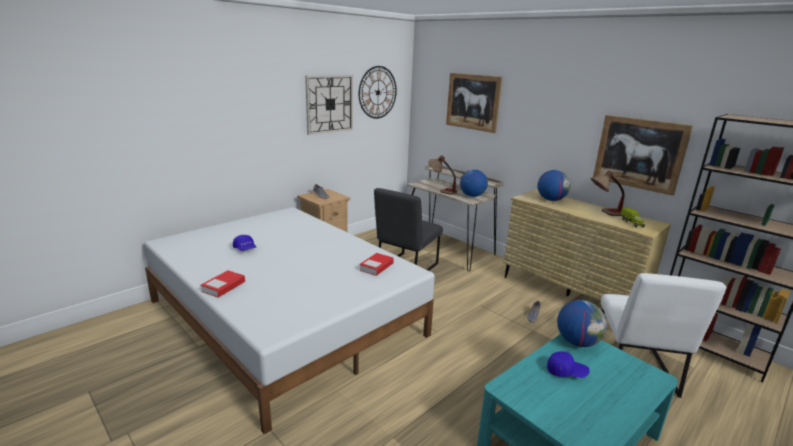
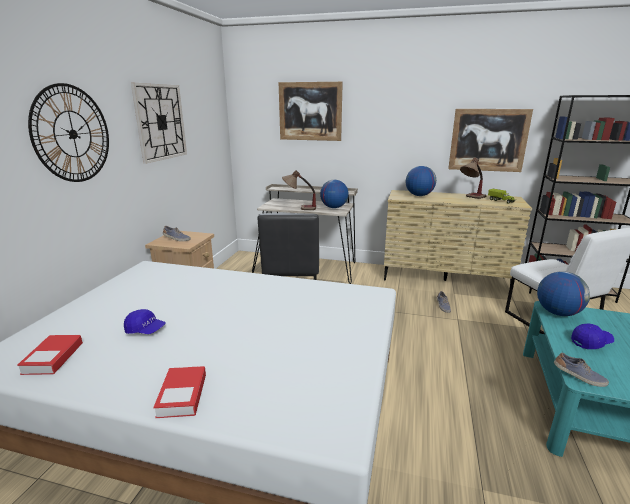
camera: 30 degrees left, 0 degrees up
(376, 267) = (335, 300): book -> book (53, 358)
(378, 92) = (202, 108): wall clock -> wall clock (72, 134)
(505, 385) = (579, 377): none -> shoe

